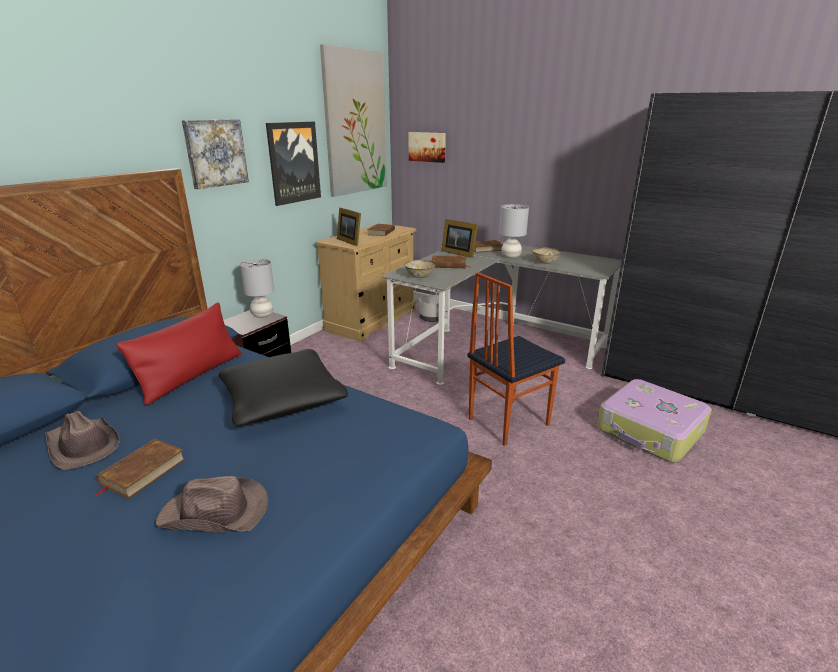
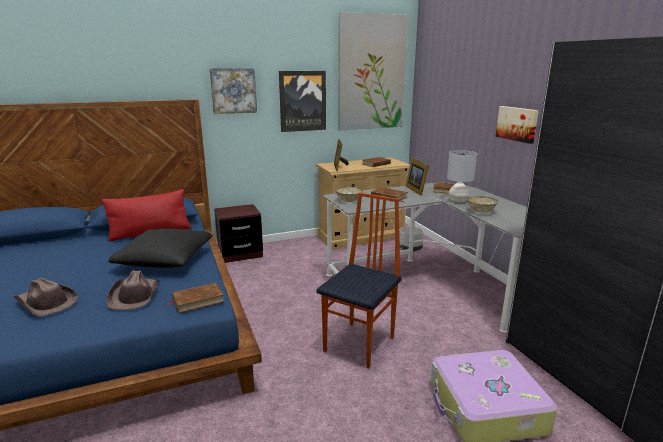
camera: 35 degrees right, 5 degrees down
(83, 445) = (58, 251): brown hat -> brown hat (135, 295)
(143, 471) = (54, 271): brown book -> brown book (198, 300)
(262, 315) = (247, 209): grey table lamp -> none
(427, 147) = (434, 94): picture -> picture (517, 124)
(507, 421) = (360, 344): chair -> chair turned 120 degrees clockwise

